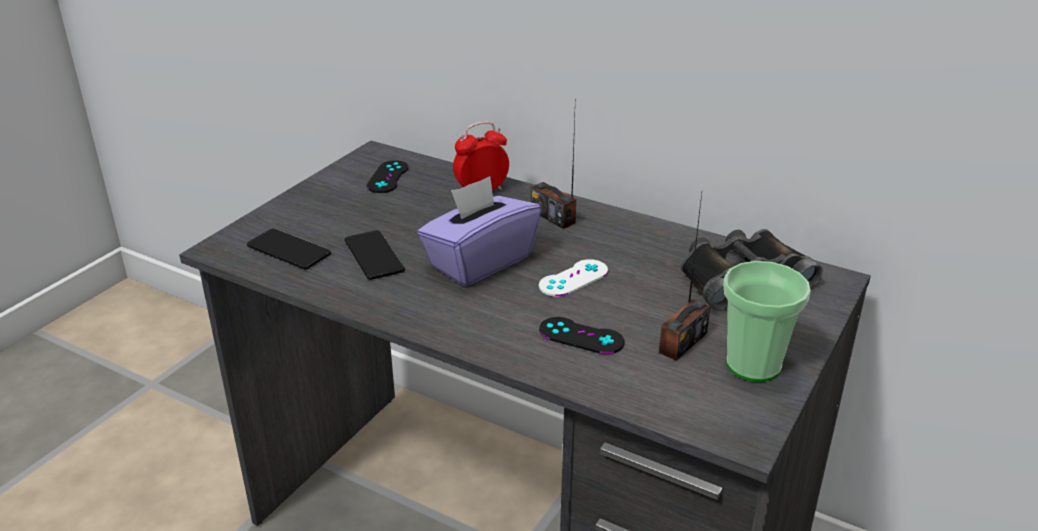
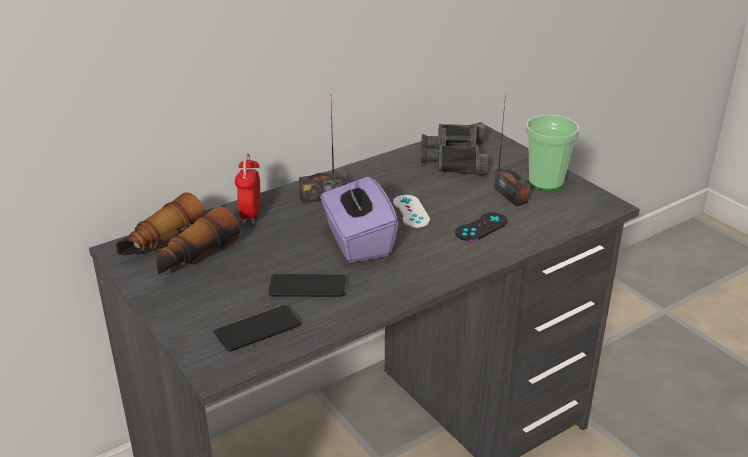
camera: 65 degrees left, 0 degrees up
(388, 177) = (176, 253): black game controller -> binoculars

